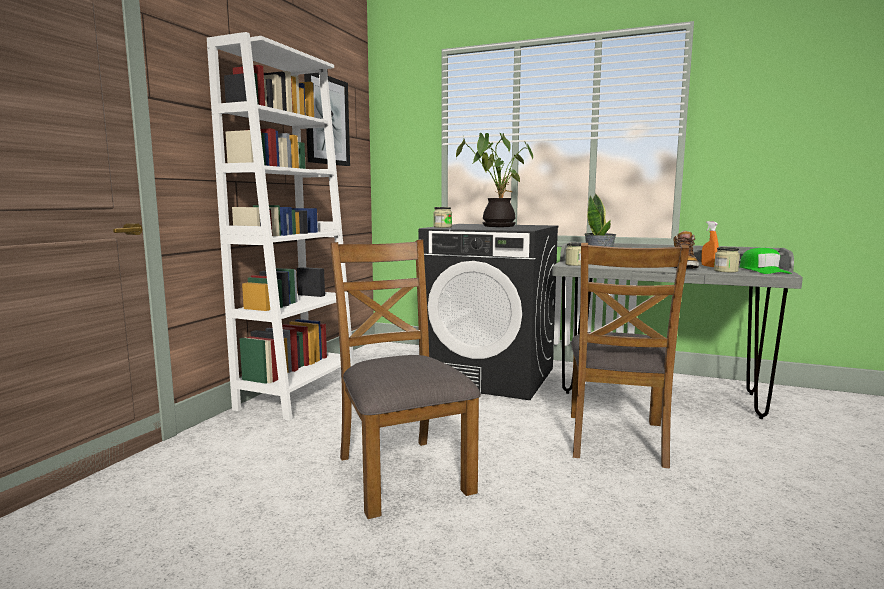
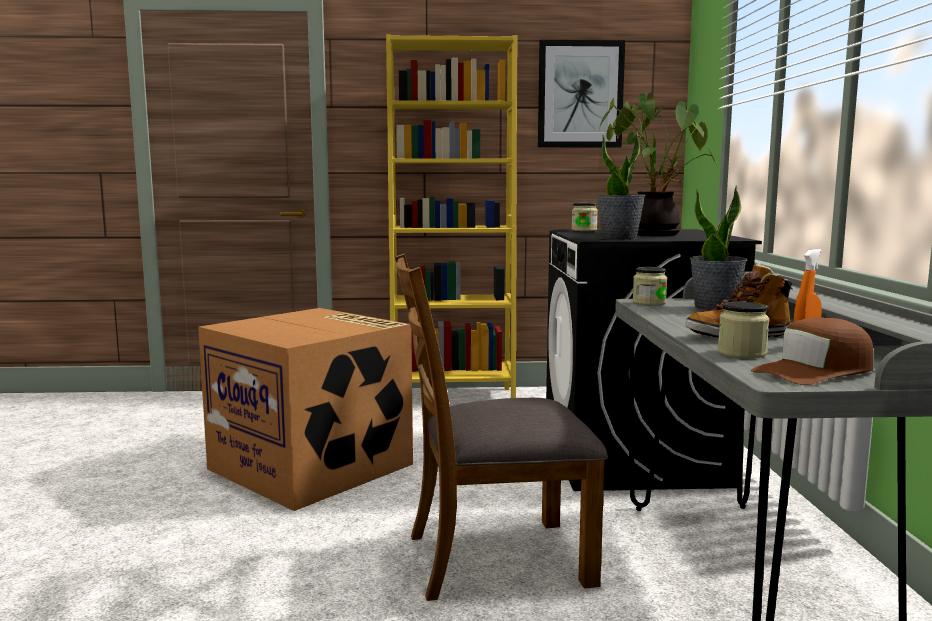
camera: 65 degrees right, 0 degrees up
(298, 395) = (452, 398): white bookcase -> yellow bookcase
(401, 473) = (314, 466): brown chair -> cardboard box
(524, 228) = (619, 238): none -> potted plant
(763, 270) = (815, 371): green cap -> brown cap

